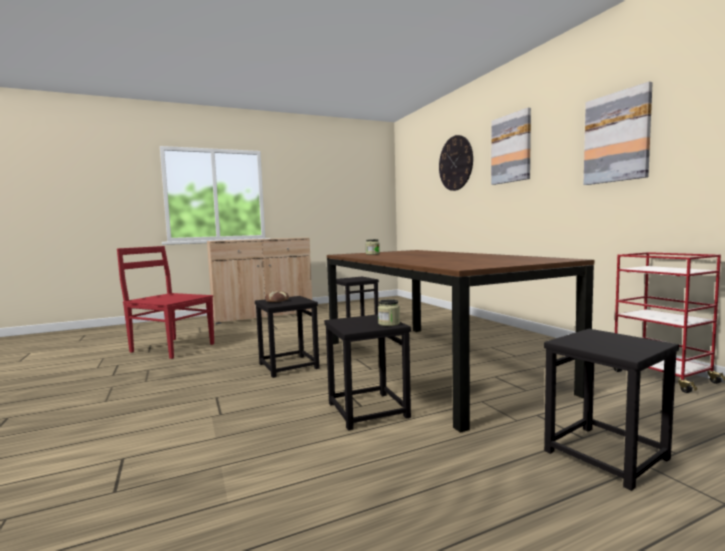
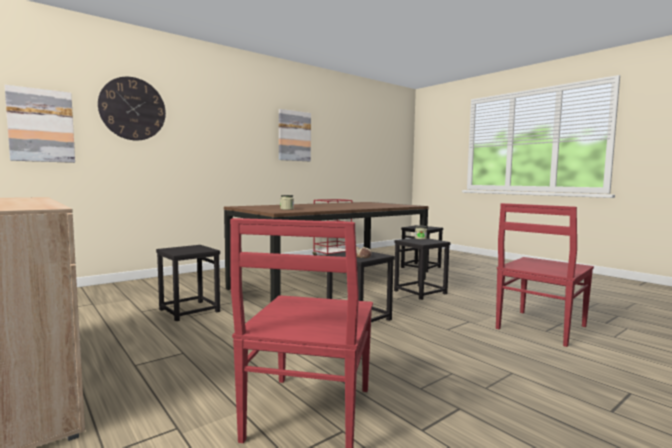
camera: 105 degrees left, 0 degrees up
(135, 458) = (540, 328): none -> red chair
(511, 148) = (216, 118): picture -> picture (41, 125)

